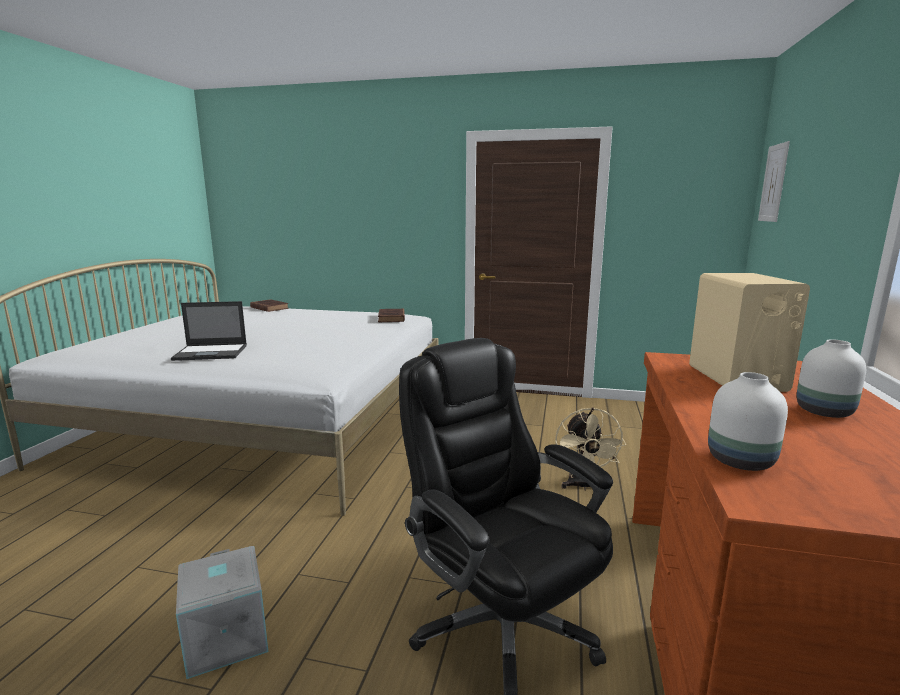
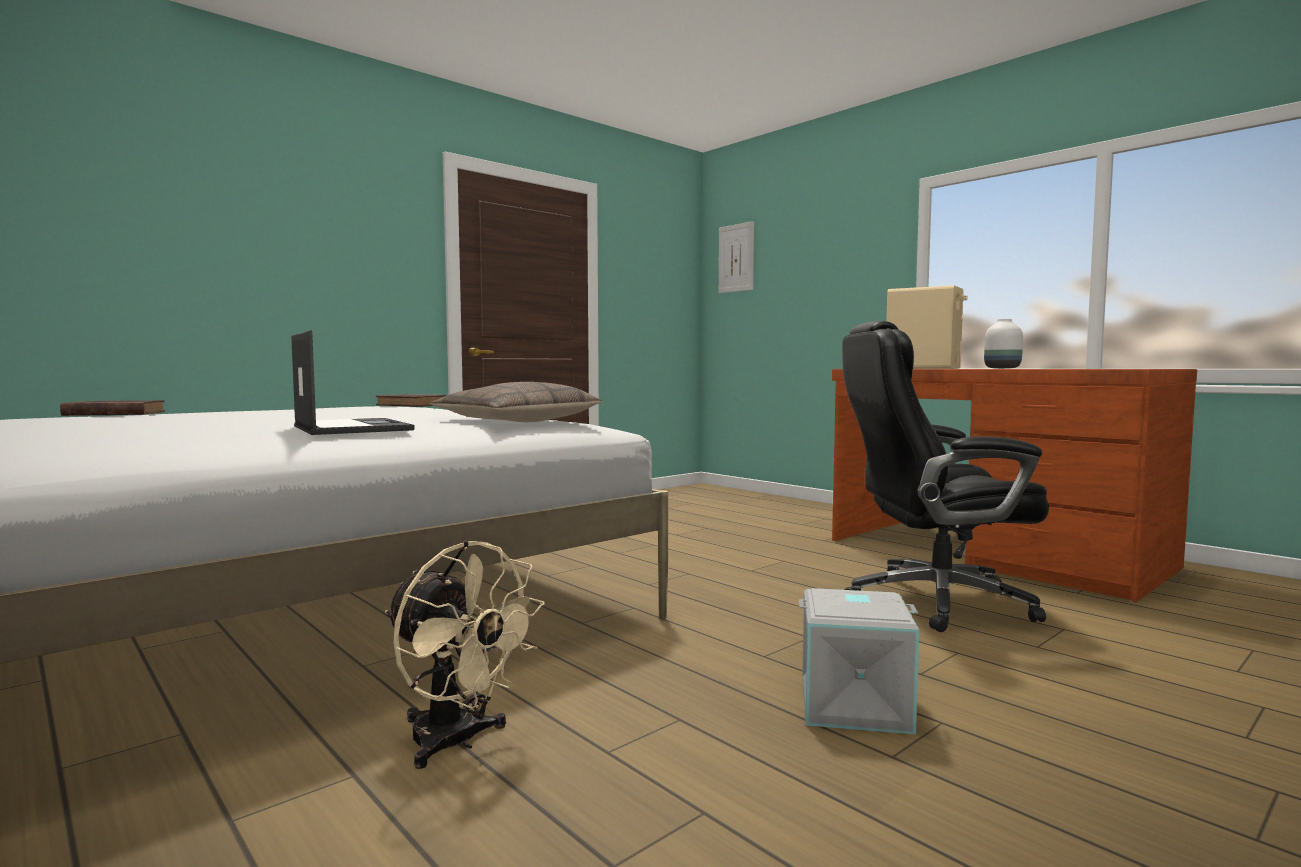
camera: 55 degrees left, 10 degrees down
(212, 352) = (351, 428): laptop -> laptop turned 60 degrees counterclockwise
(295, 360) = (515, 421): none -> pillow
(583, 486) = (758, 537): beige fan -> beige fan (457, 742)
(740, 462) = (1075, 368): white vase -> none

